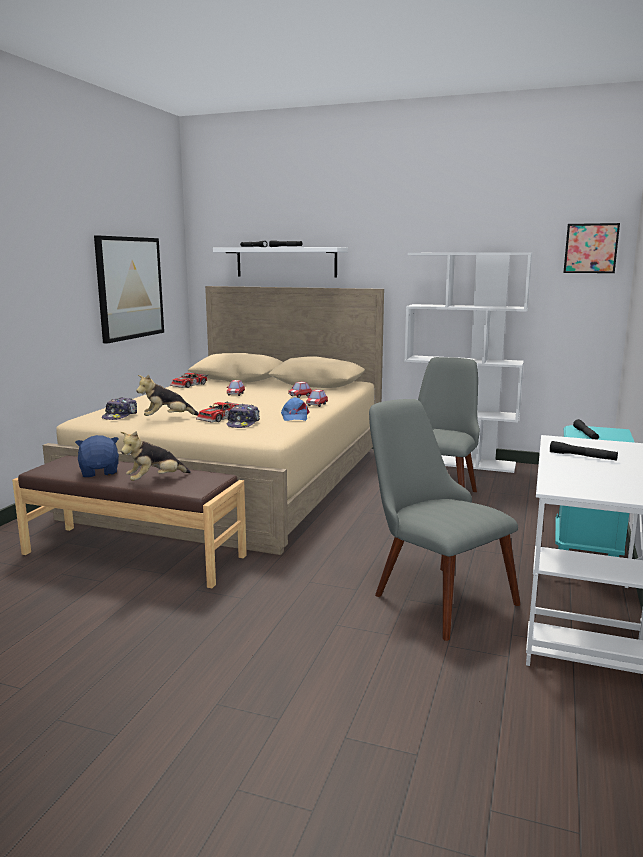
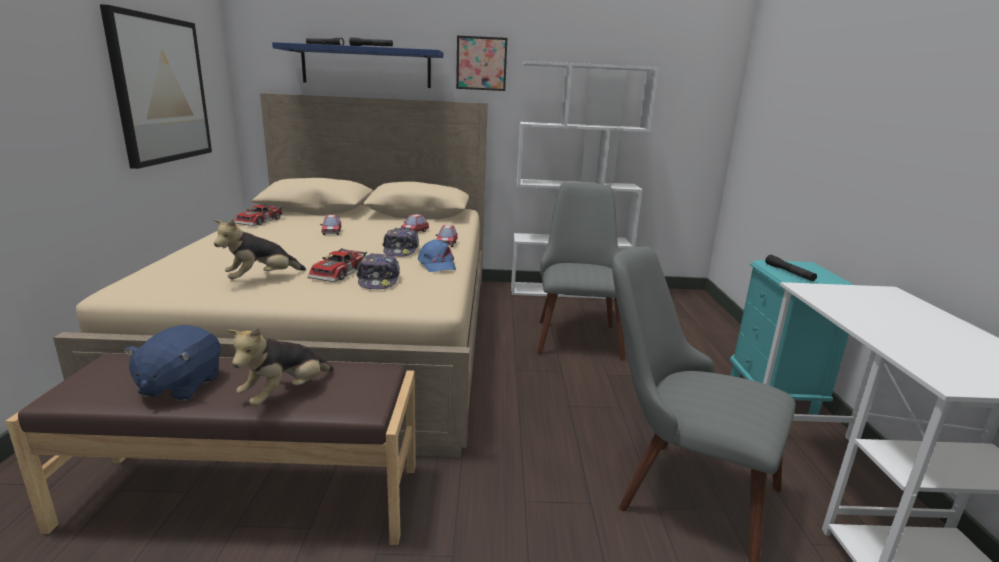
camera: 20 degrees left, 5 degrees up
(100, 472) = (180, 386): blue plush toy -> blue plush toy turned 135 degrees counterclockwise
(120, 416) = (184, 279): cap -> cap (401, 250)
(286, 262) = (366, 67): white shelf -> blue shelf
(582, 456) = (876, 315): black flashlight -> none
(591, 248) = (705, 66): picture -> picture (481, 63)

